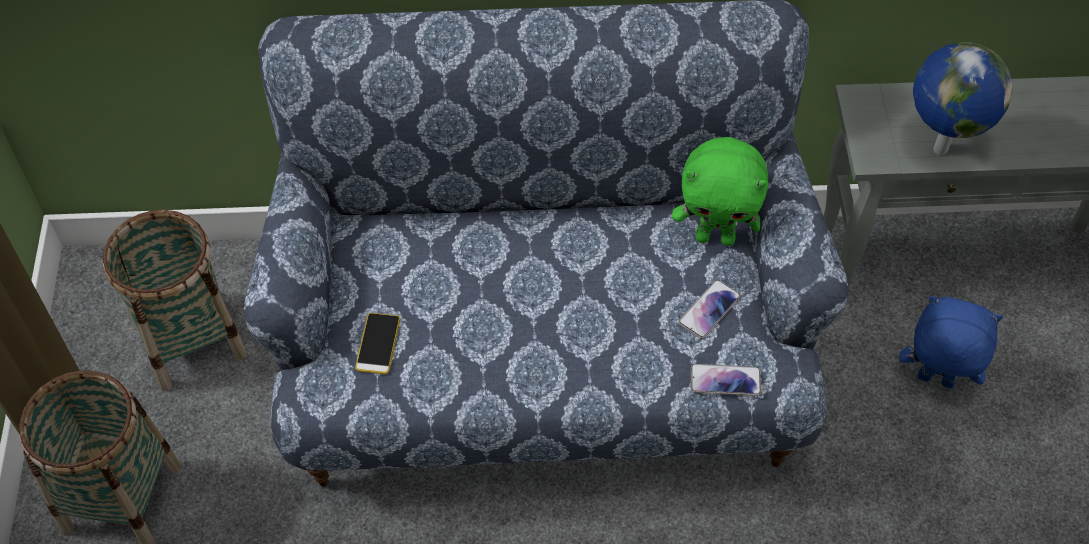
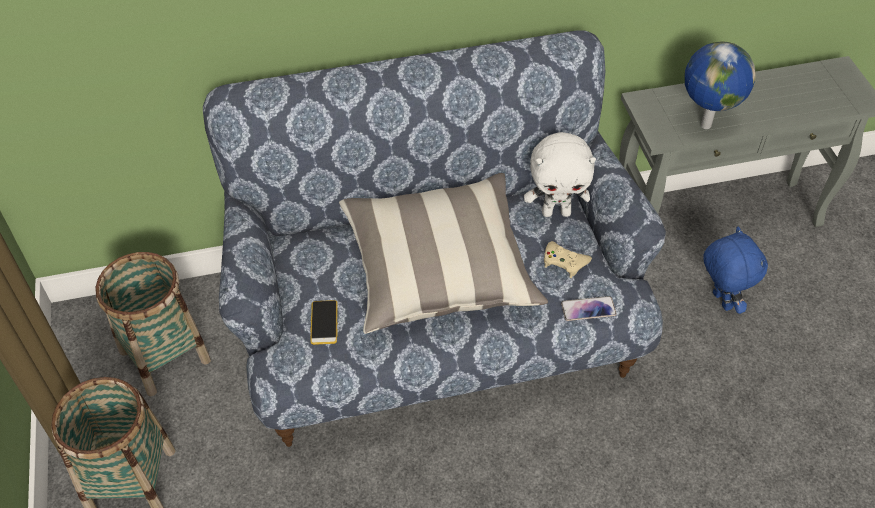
camera: 10 degrees left, 5 degrees down
(541, 294) = (438, 269): none -> pillow
(709, 309) = (564, 262): phone -> beige game controller
(716, 237) = (556, 212): green plush toy -> white plush toy
(934, 381) = (720, 301): blue plush toy -> blue plush toy turned 60 degrees clockwise

